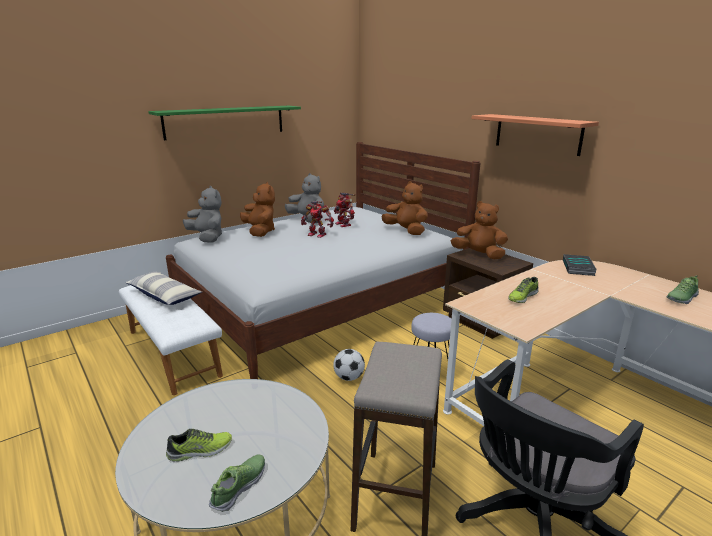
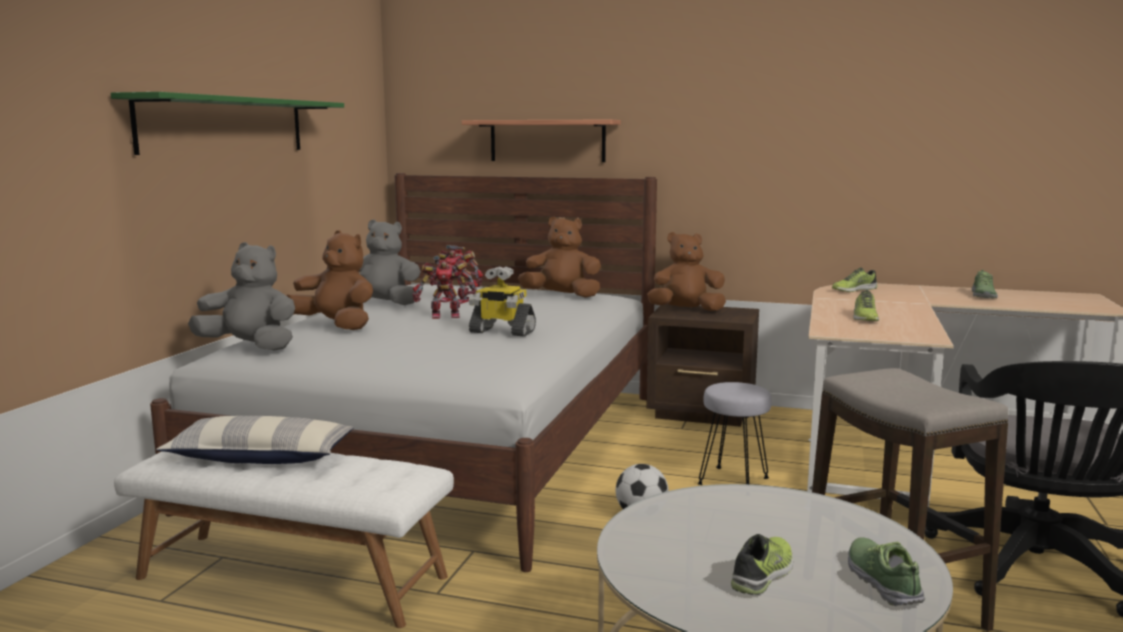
camera: 35 degrees left, 10 degrees down
(318, 252) = (501, 332): none -> toy robot
(537, 134) = (740, 130): shelf -> shelf (547, 141)
(579, 268) = (853, 290): book -> shoe

